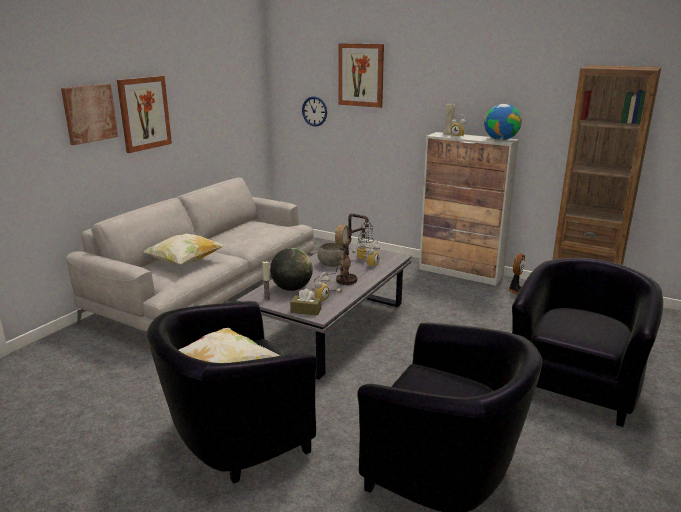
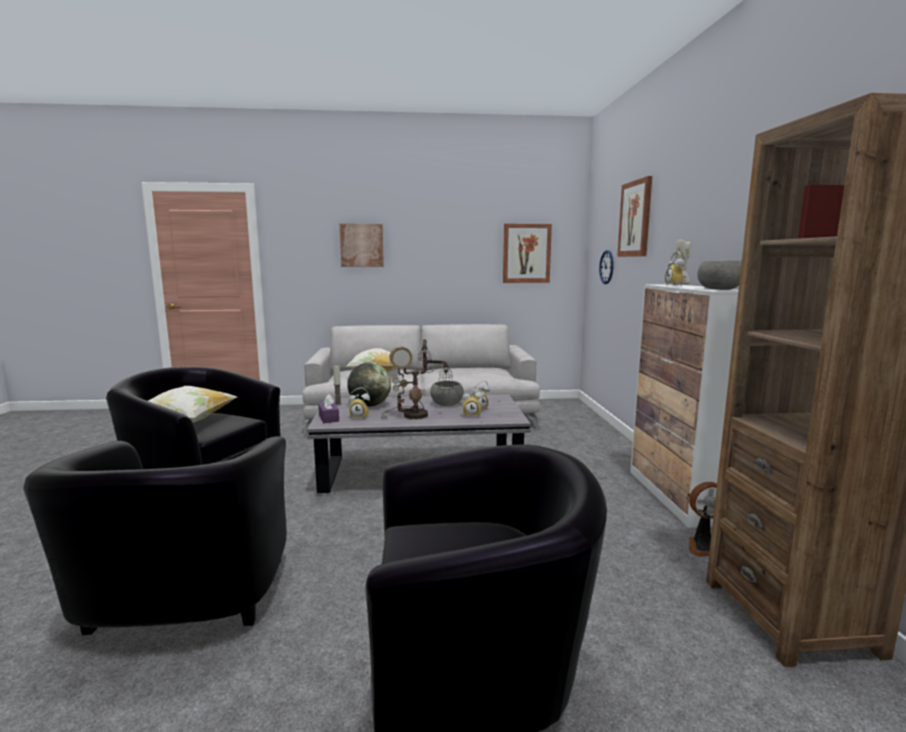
camera: 55 degrees right, 10 degrees down
(144, 113) = (416, 252): picture -> picture (526, 253)
(306, 310) = (328, 418): brown tissue box -> purple tissue box
(500, 140) = (719, 289): globe -> grey bowl

